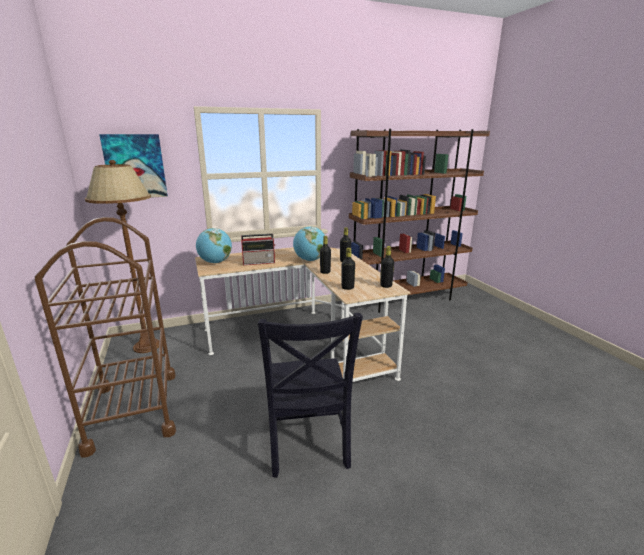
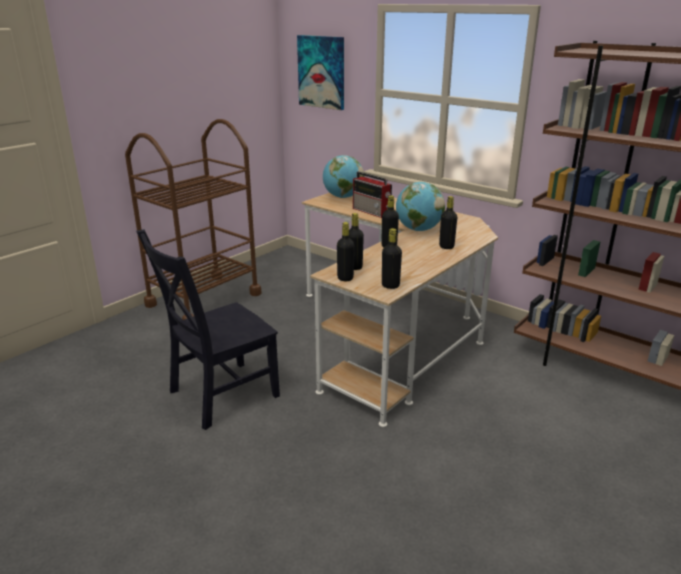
camera: 60 degrees right, 5 degrees up
(147, 346) = (289, 264): brown floor lamp -> none
(362, 294) = (345, 278): none -> black bottle

